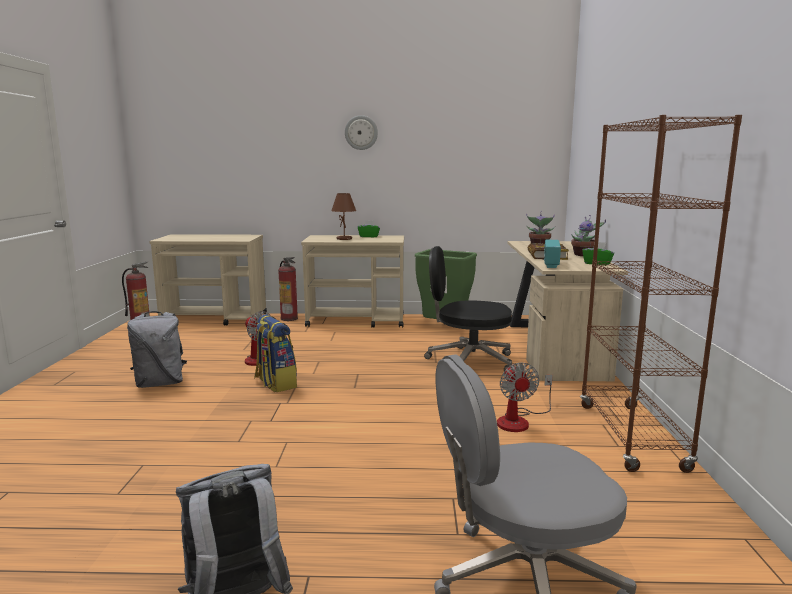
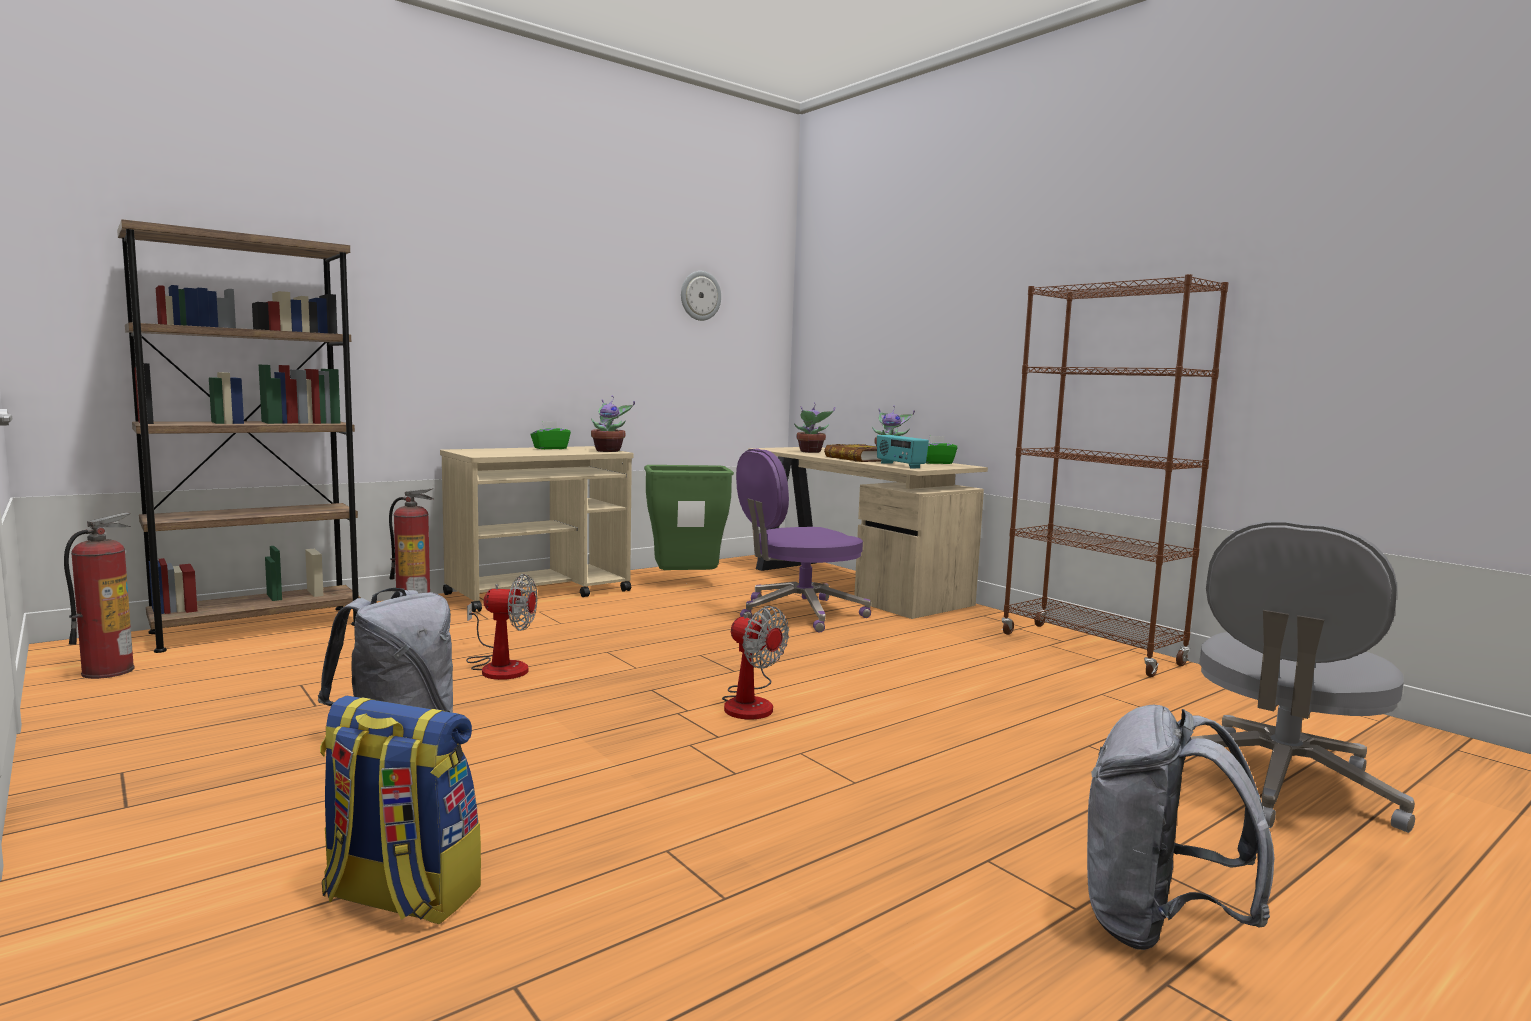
camera: 40 degrees left, 5 degrees down
(215, 319) = (258, 628): beige cart -> brown bookcase
(275, 383) = (610, 692): backpack -> backpack (399, 896)
(344, 239) = (527, 452): brown table lamp -> none
(361, 132) = (526, 275): wall clock -> wall clock (700, 296)
(394, 240) = (609, 451): none -> potted plant
(468, 361) = (799, 614): black office chair -> purple office chair
(519, 421) = (981, 660): fan -> fan (750, 702)

